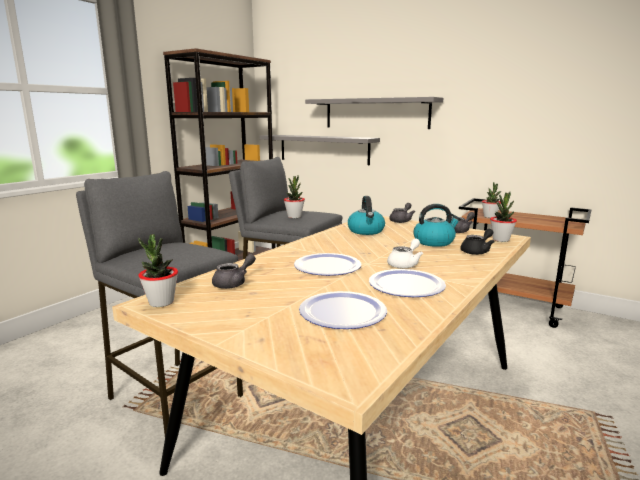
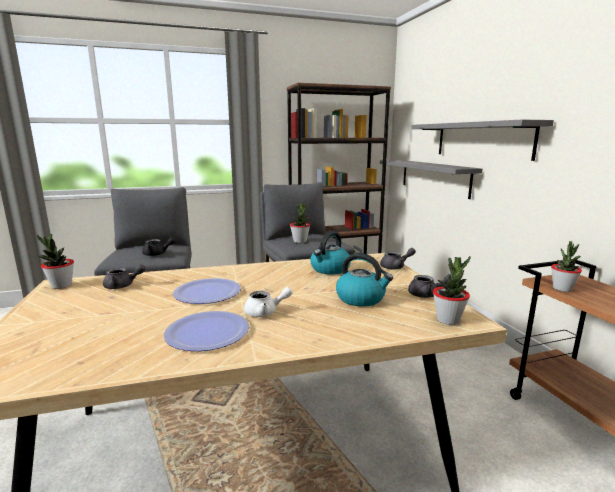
camera: 40 degrees right, 0 degrees up
(342, 312) = (105, 335): plate -> none
(477, 251) = (375, 324): black teapot -> black teapot (157, 254)

